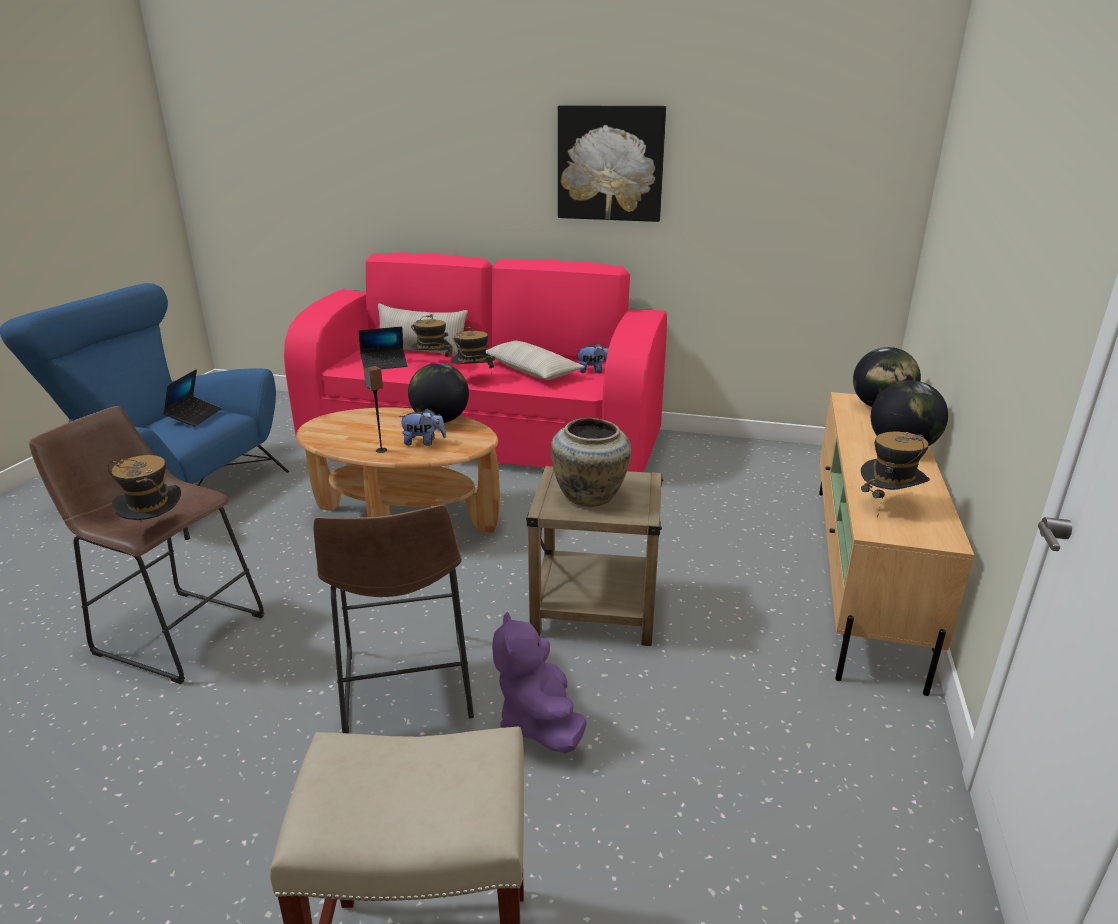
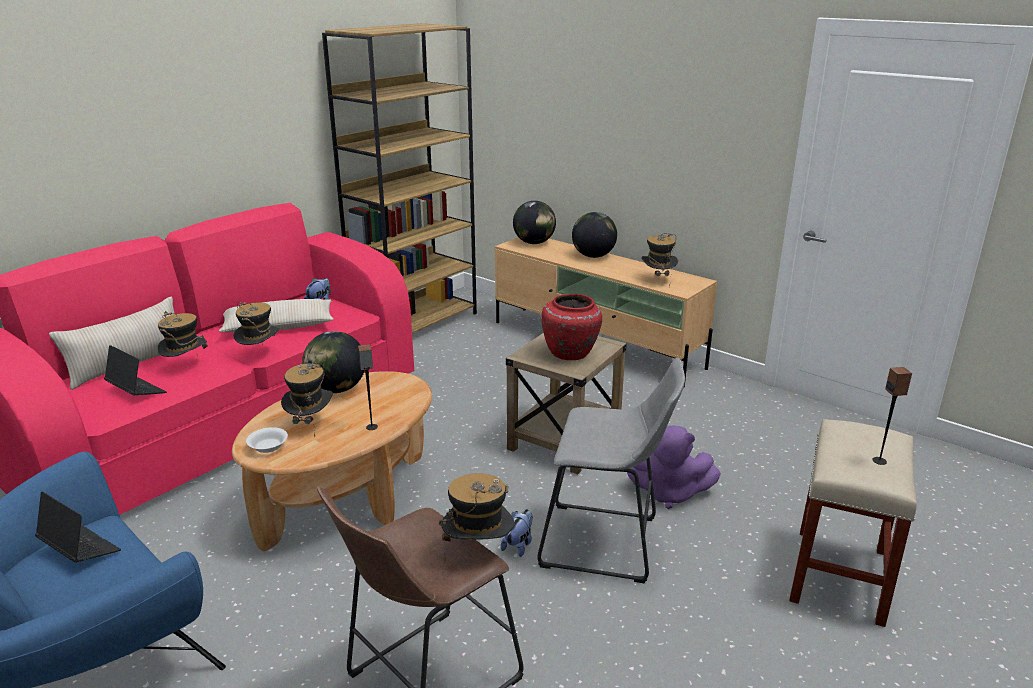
camera: 65 degrees left, 0 degrees up
(329, 424) = (269, 447): none -> white bowl
(372, 428) = (310, 424): none -> hat
(384, 364) = (136, 391): laptop -> laptop turned 60 degrees counterclockwise
(386, 802) = (879, 461): none -> speaker
(406, 690) = (606, 544): brown stool -> grey stool
(423, 442) = (378, 404): plush toy -> plush toy (519, 545)
(589, 497) = (571, 353): beige vase -> red vase
(610, 163) = (250, 108): picture -> none
(750, 453) = (416, 323): none -> brown bookcase

